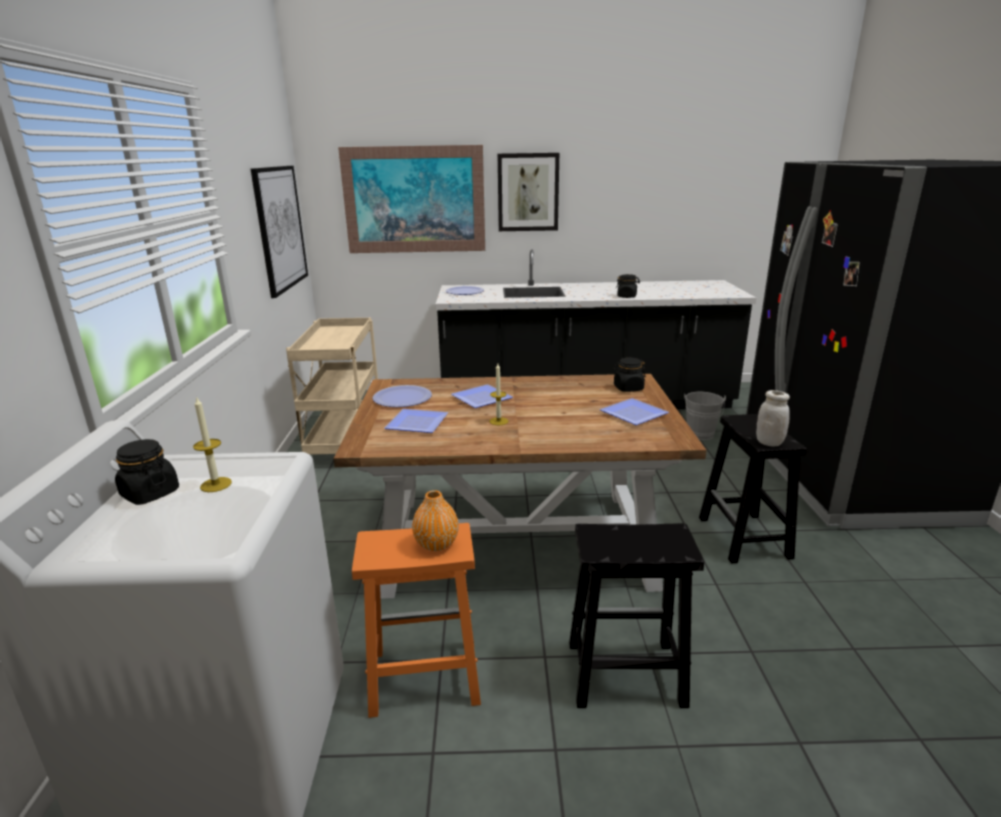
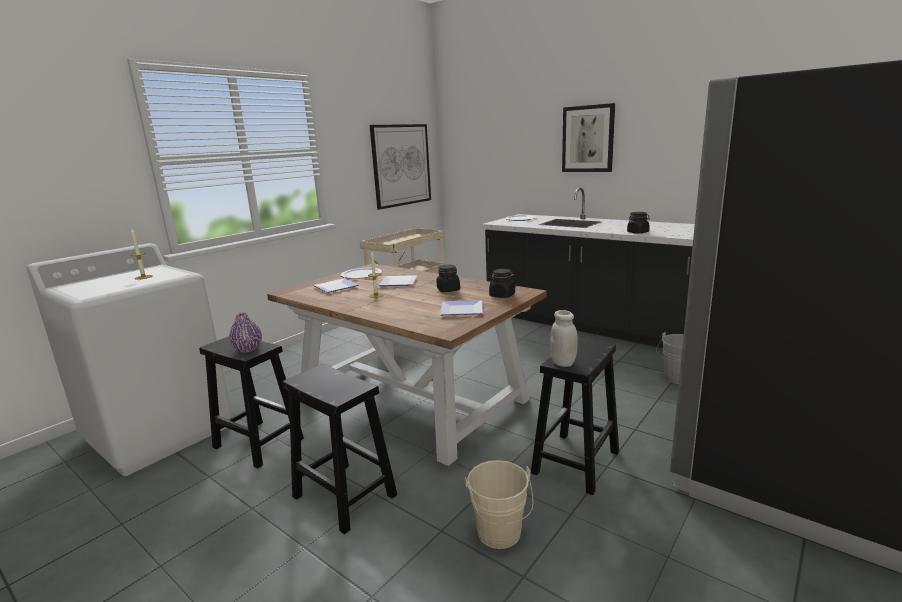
camera: 40 degrees right, 5 degrees down
(150, 493) = (123, 275): black jar -> black jar (448, 290)
(414, 200) = (504, 147): picture -> none
(422, 677) = (257, 443): orange stool -> black stool
(436, 544) = (248, 349): orange vase -> purple vase
(794, 628) = (500, 536): none -> beige bucket

